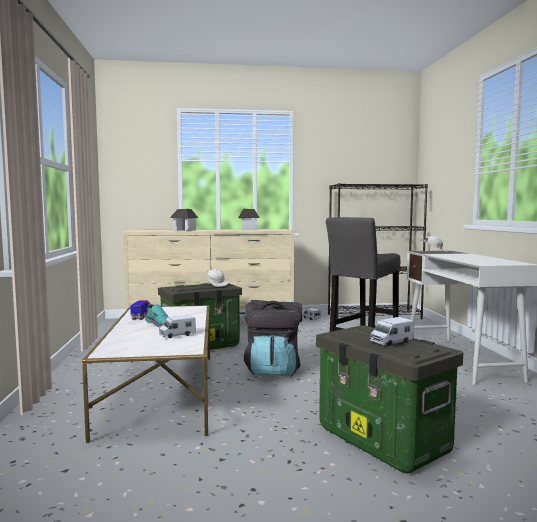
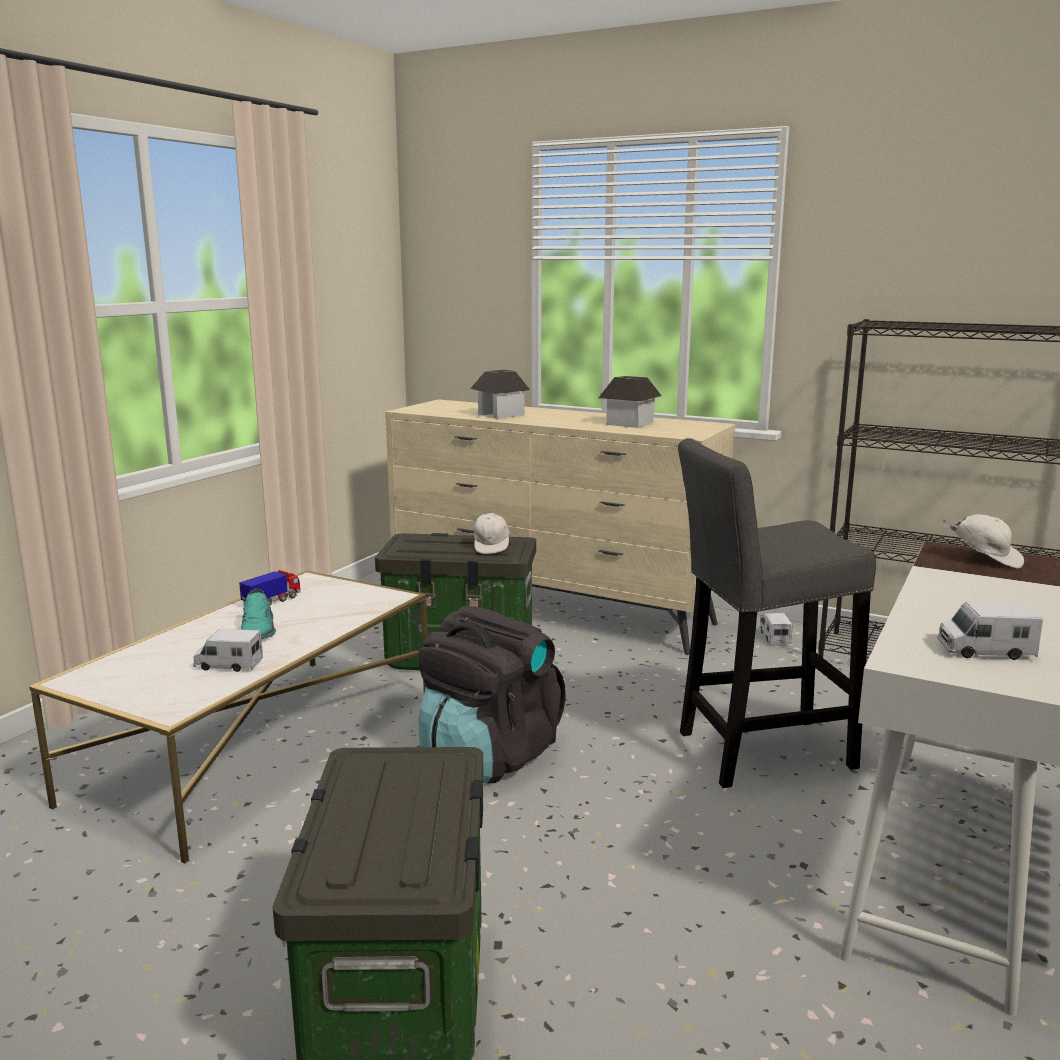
camera: 35 degrees right, 10 degrees up
(391, 342) = (387, 823): toy truck -> toy truck (985, 651)

